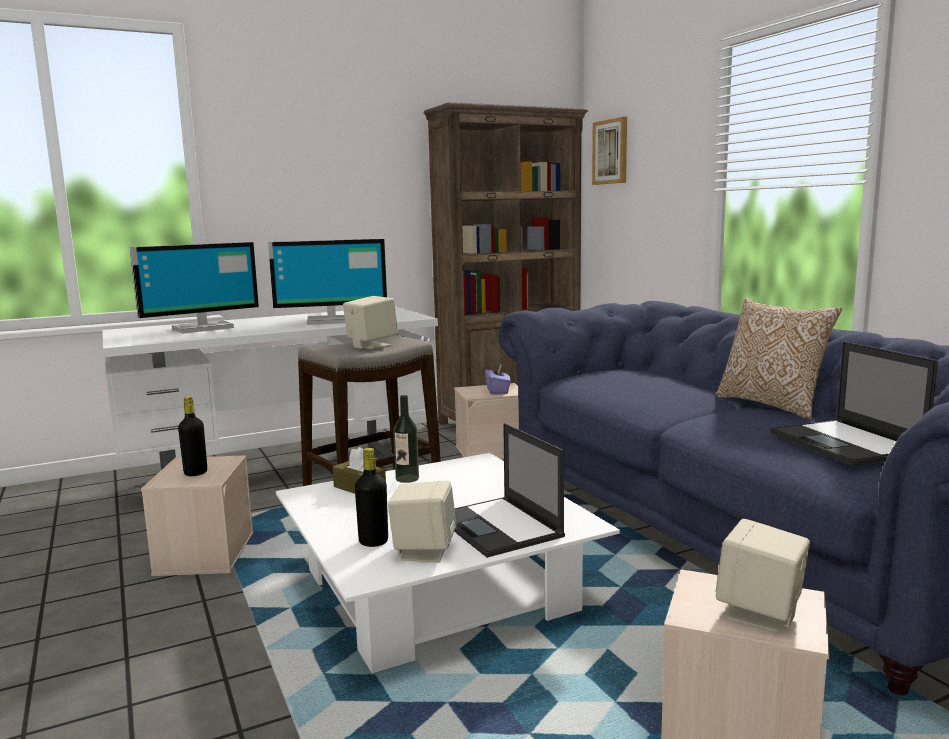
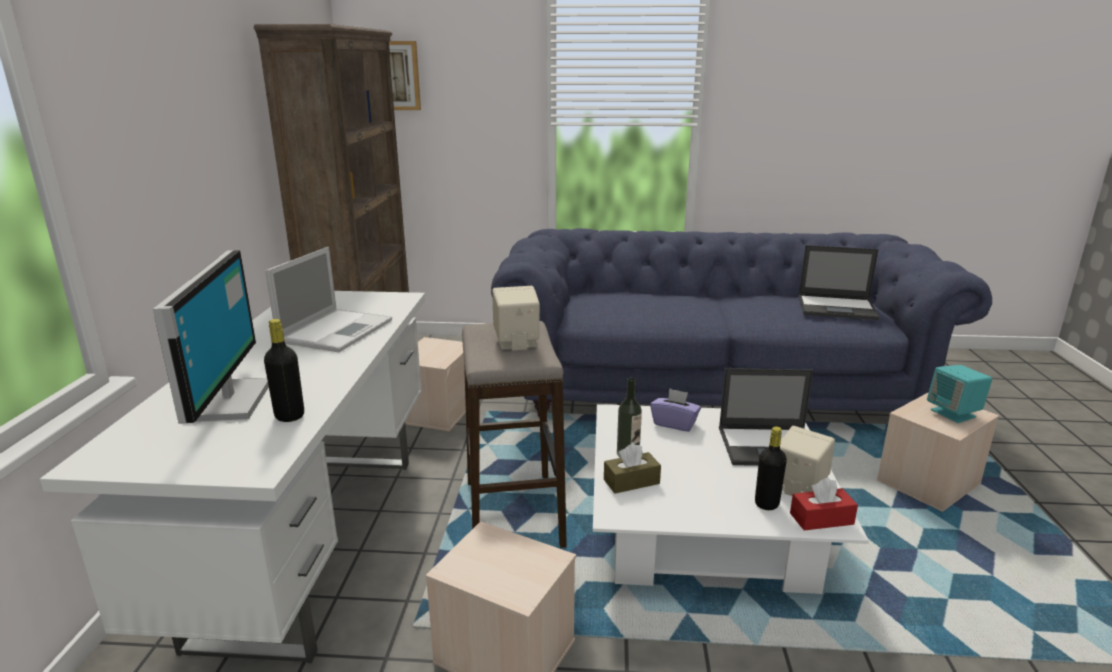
camera: 60 degrees left, 10 degrees up
(195, 473) = (512, 566): black bottle -> black bottle (289, 416)
(332, 321) = (337, 330): monitor -> laptop
(367, 569) = (821, 519): none -> red tissue box
(498, 391) = (442, 350): purple tissue box -> purple tissue box (674, 423)
(760, 613) = (954, 413): beige speaker -> turquoise speaker
(772, 405) = (731, 295): pillow -> none

